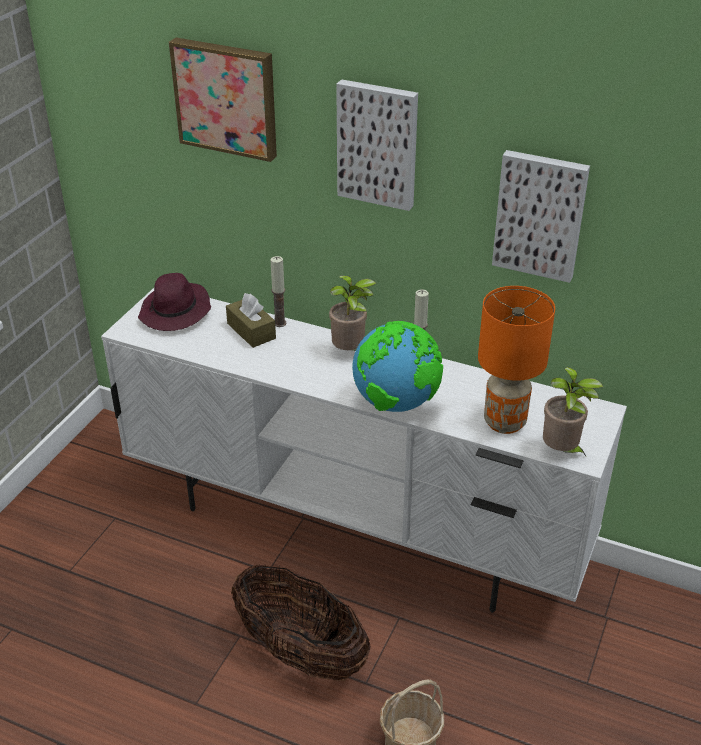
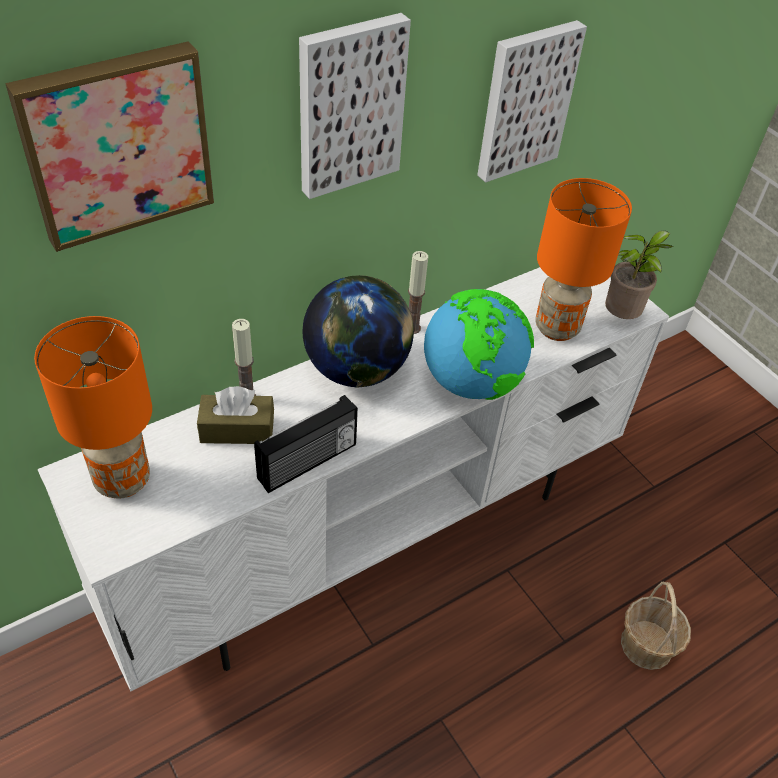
camera: 60 degrees left, 10 degrees up
(175, 312) = (123, 480): purple hat -> orange table lamp
(252, 367) = (308, 463): none -> radio
(300, 653) = (497, 675): basket -> none
(350, 352) = (356, 370): potted plant -> globe

